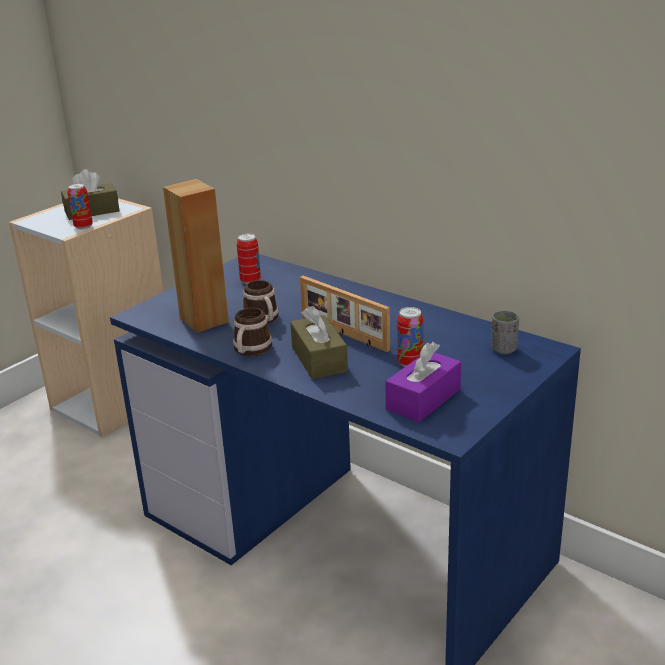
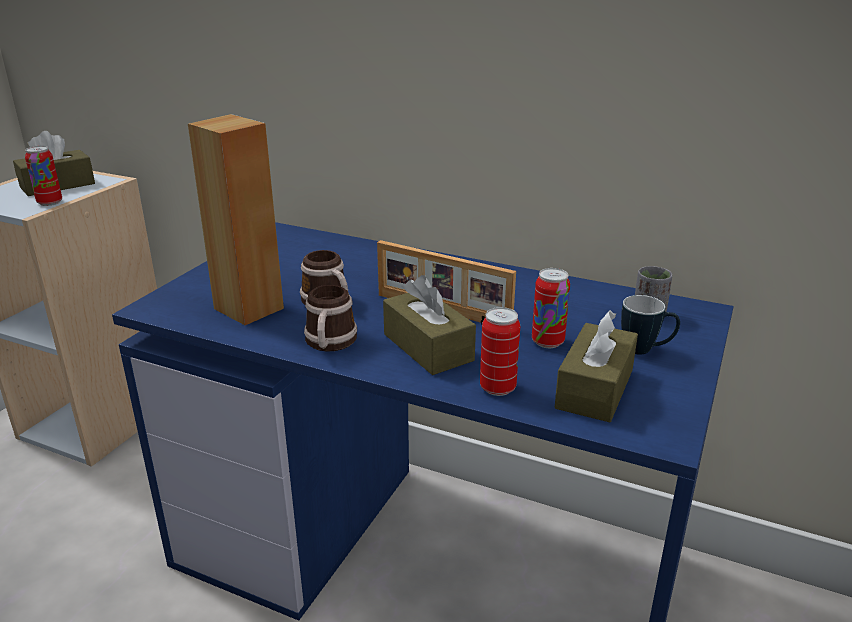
camera: 15 degrees left, 0 degrees up
(250, 281) = (291, 256): can -> can (497, 388)
(423, 399) = (594, 389): purple tissue box -> brown tissue box
(481, 376) = (645, 350): none -> mug

